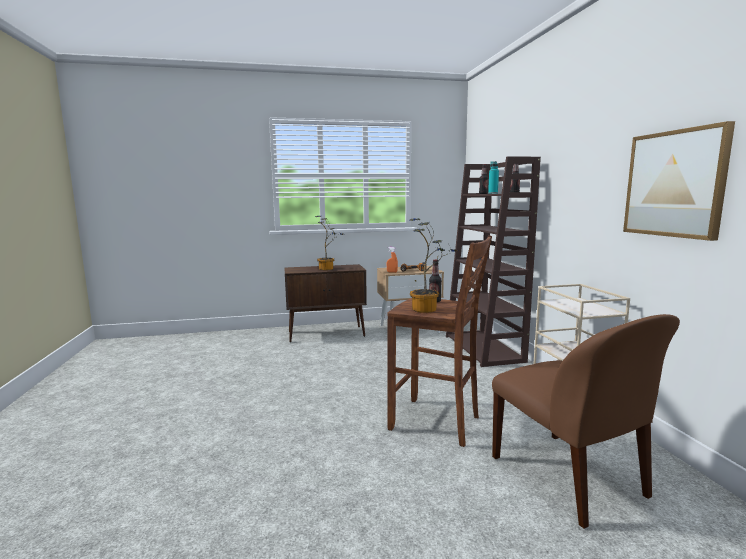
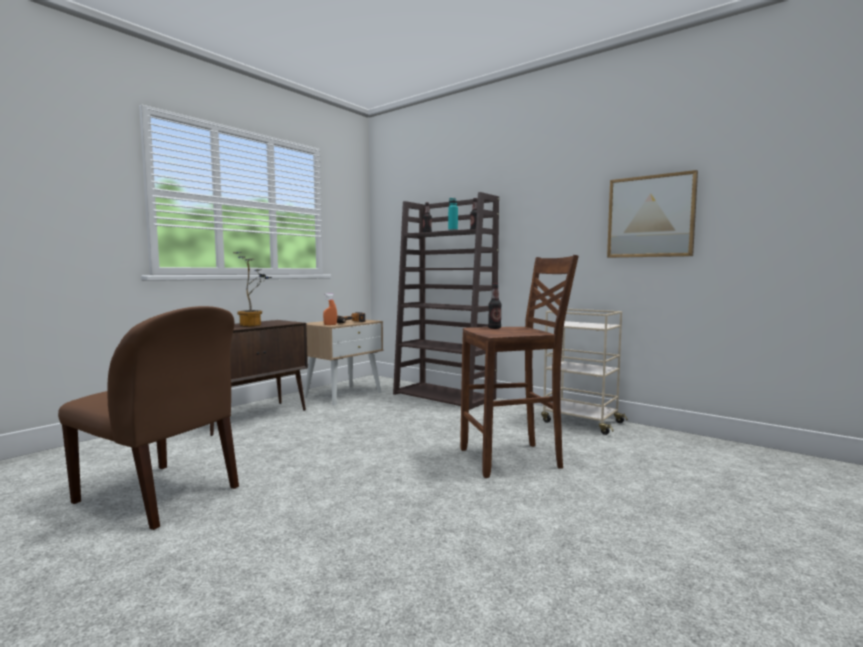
camera: 40 degrees left, 5 degrees down
(428, 309) = (512, 332): potted plant -> none
(569, 478) = (653, 462): brown chair -> brown chair (161, 496)

